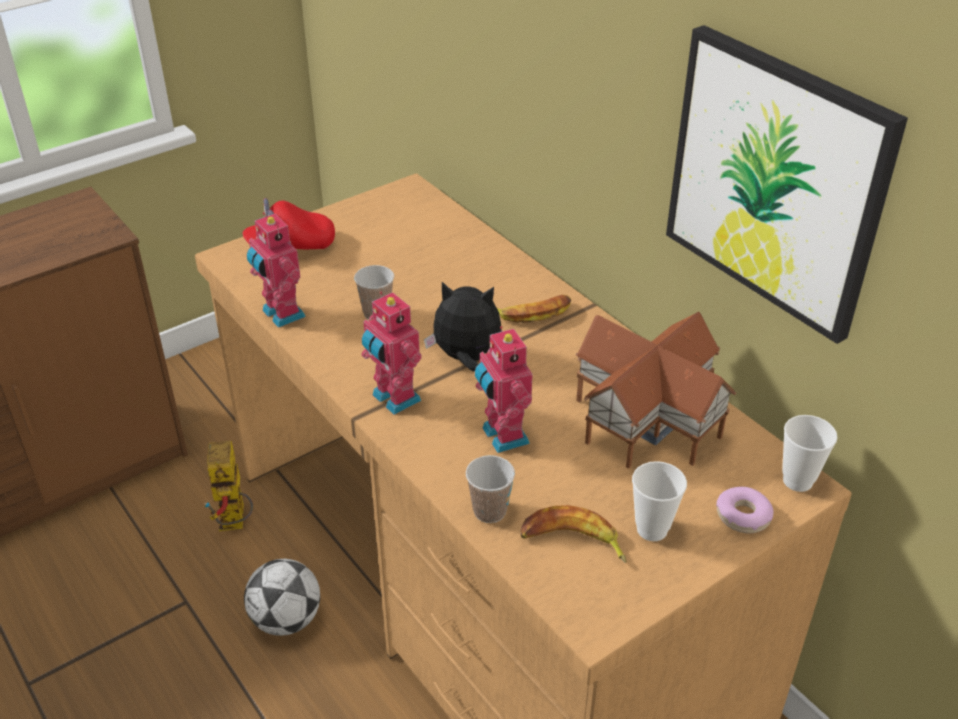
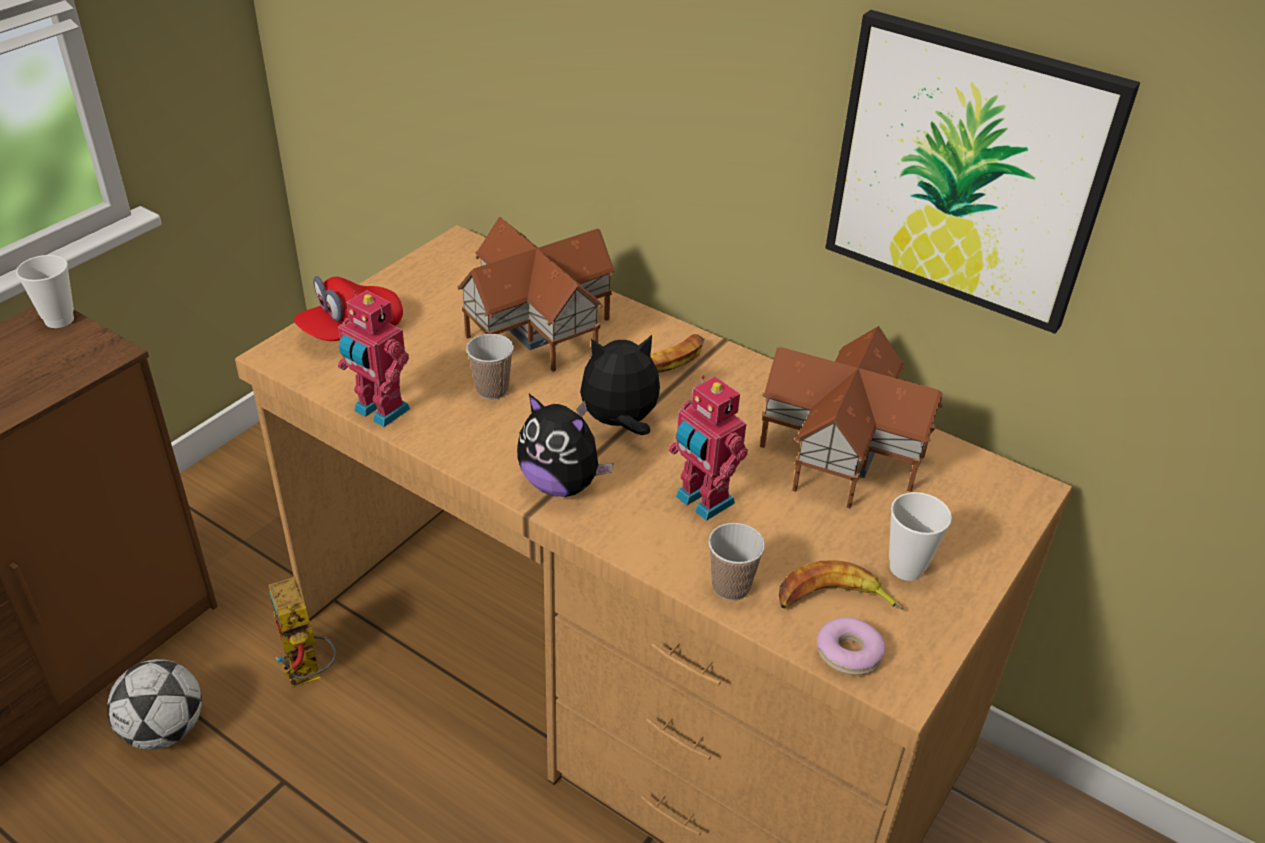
camera: 20 degrees left, 0 degrees up
(286, 619) = (415, 771): football -> football (164, 730)
(393, 399) = (561, 484): toy robot -> plush toy
(438, 270) = (537, 330): none -> toy house
(743, 516) = (986, 533): donut -> donut (848, 653)
(797, 481) = (1018, 486): cup -> cup (59, 320)

